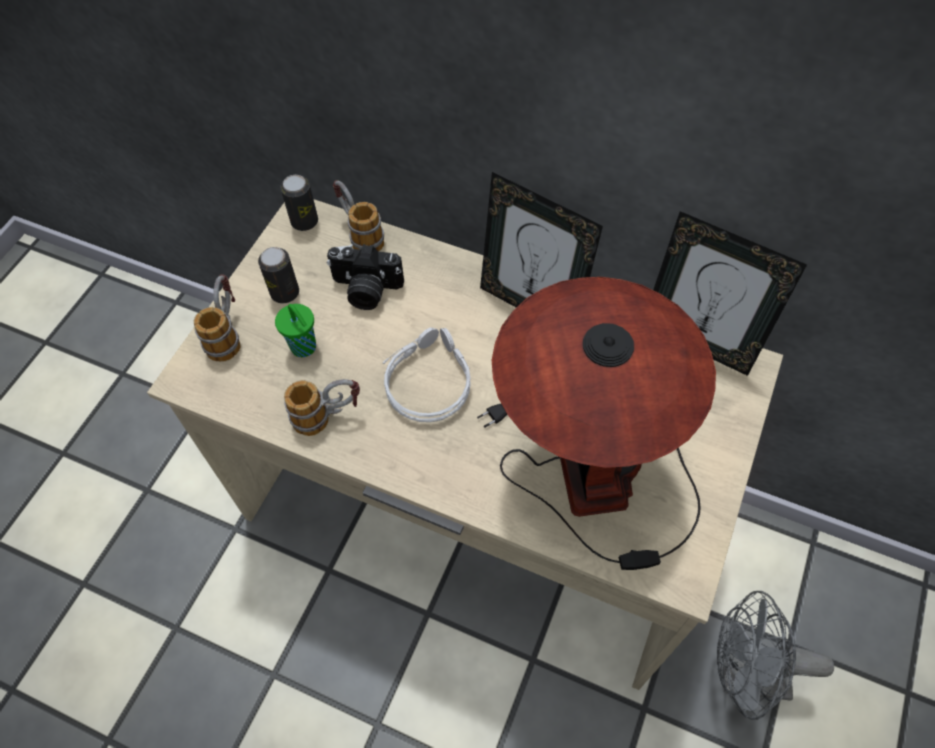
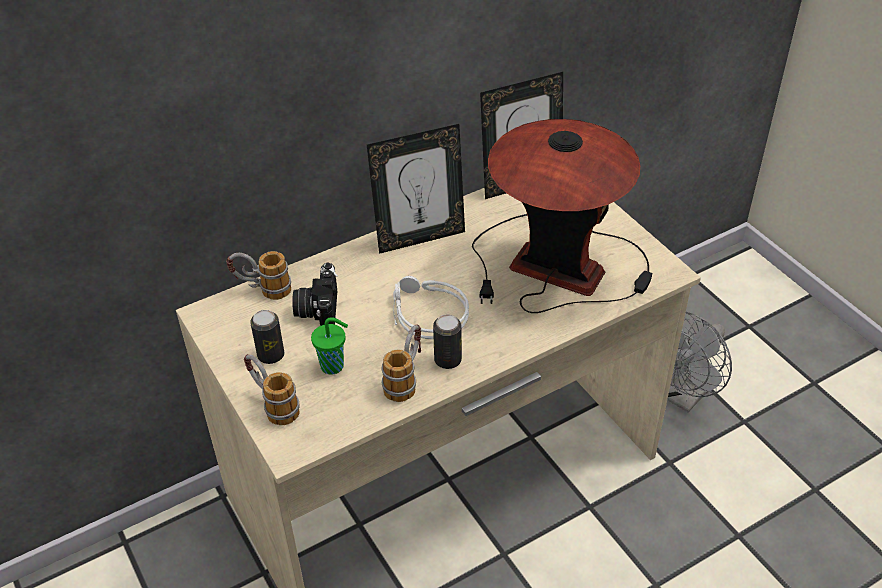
camera: 55 degrees left, 15 degrees down
(304, 221) = (215, 315): can -> can (447, 360)
(365, 290) = (318, 310): camera -> camera turned 135 degrees clockwise

